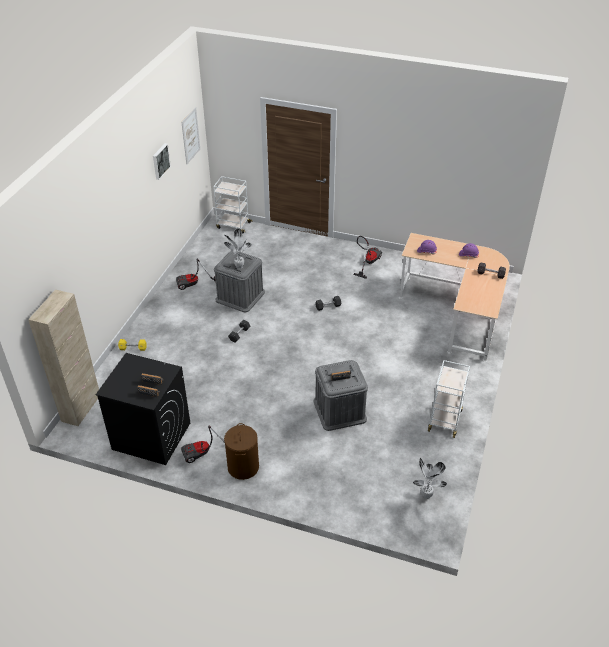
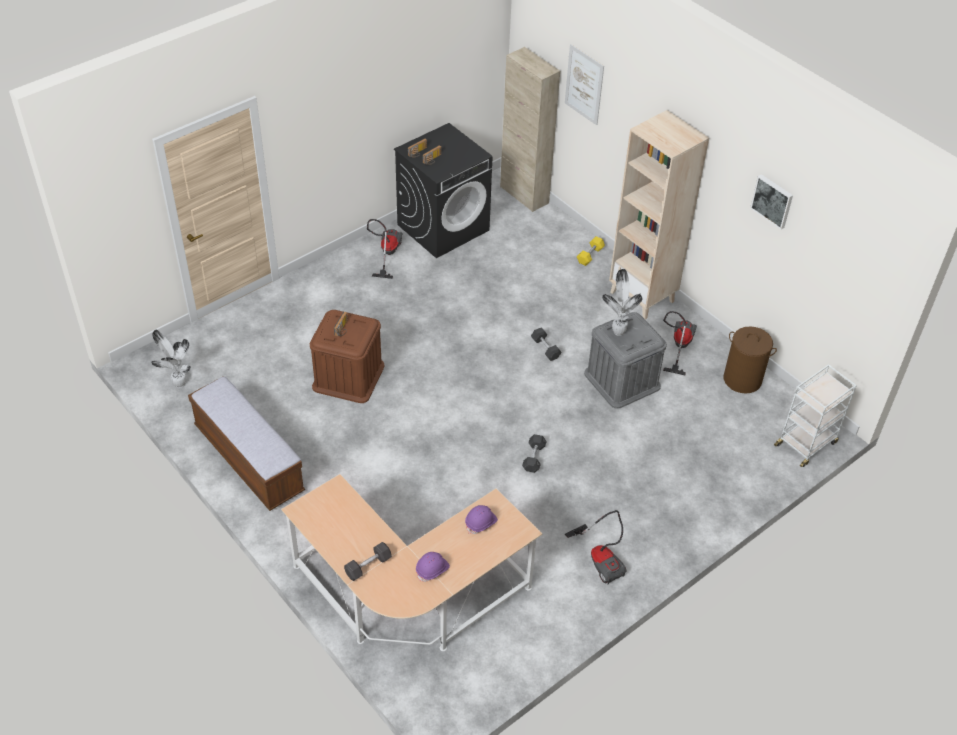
camera: 120 degrees right, 5 degrees up
(159, 312) = (642, 297): none -> beige bookcase
(190, 135) = (855, 268): picture -> picture (584, 84)
(243, 467) = (345, 272): brown laundry basket -> brown laundry basket (742, 379)
(339, 410) = (348, 376): grey storage box -> brown storage box
(445, 420) = (249, 459): white cart -> bench

